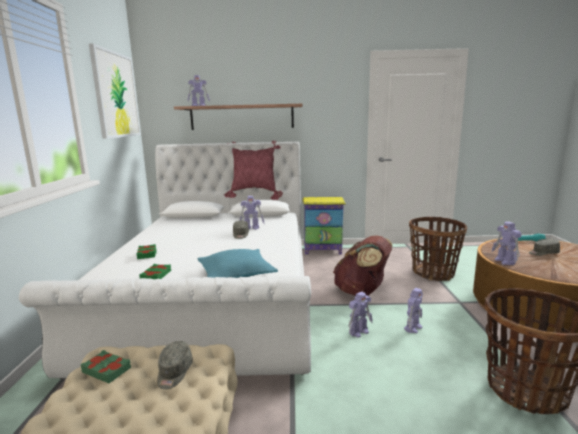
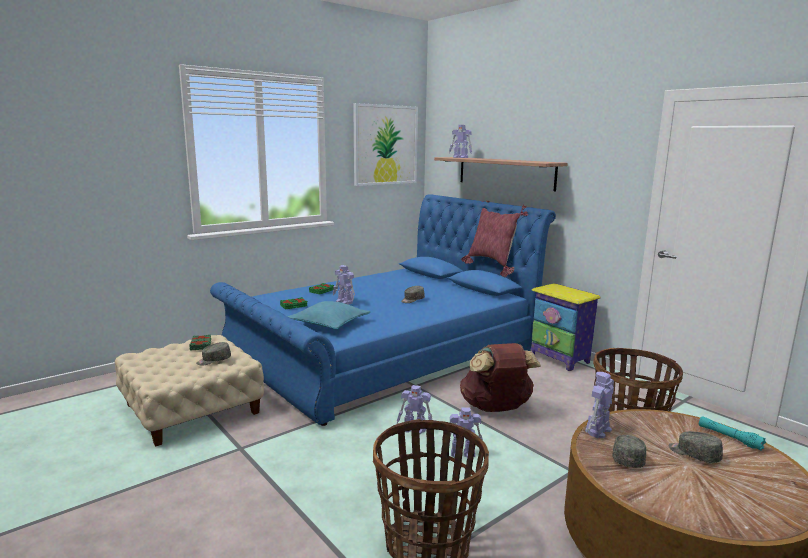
camera: 50 degrees right, 0 degrees up
(215, 294) = (385, 351): white bed -> blue bed
(252, 228) = (437, 298): toy robot -> toy robot (344, 302)
(543, 266) = (628, 458): none -> grey cap

